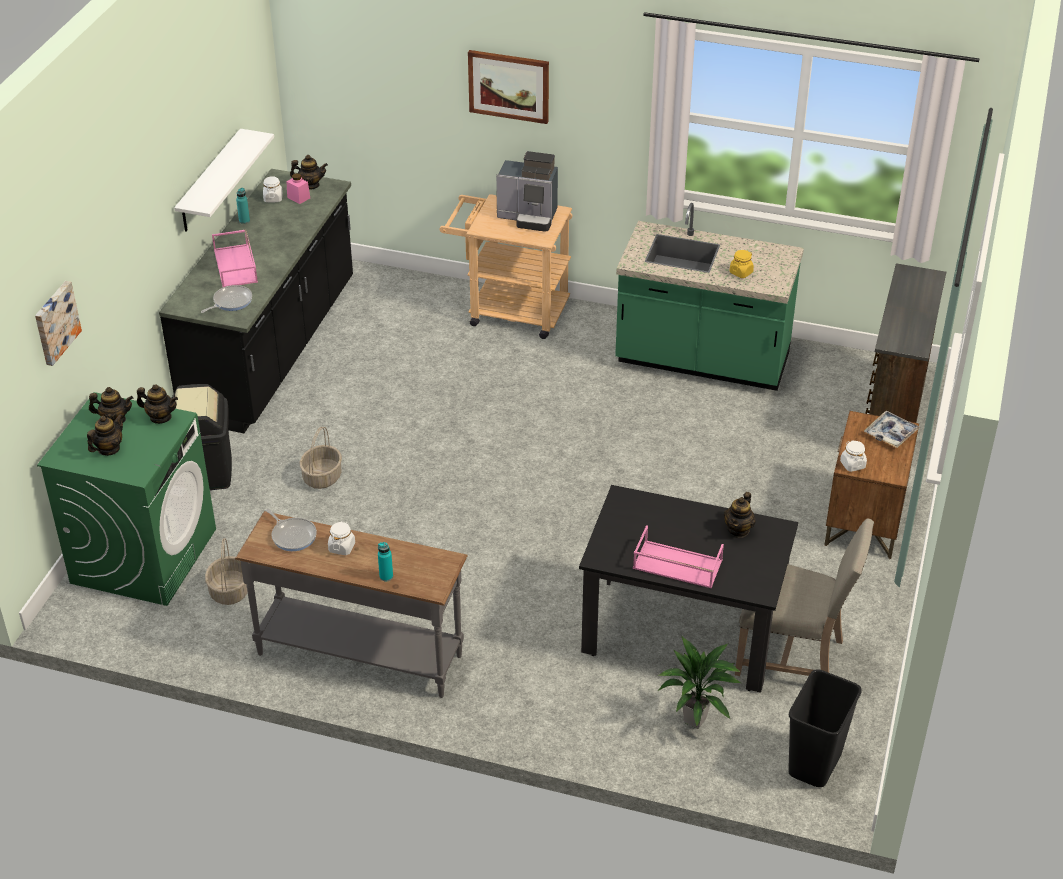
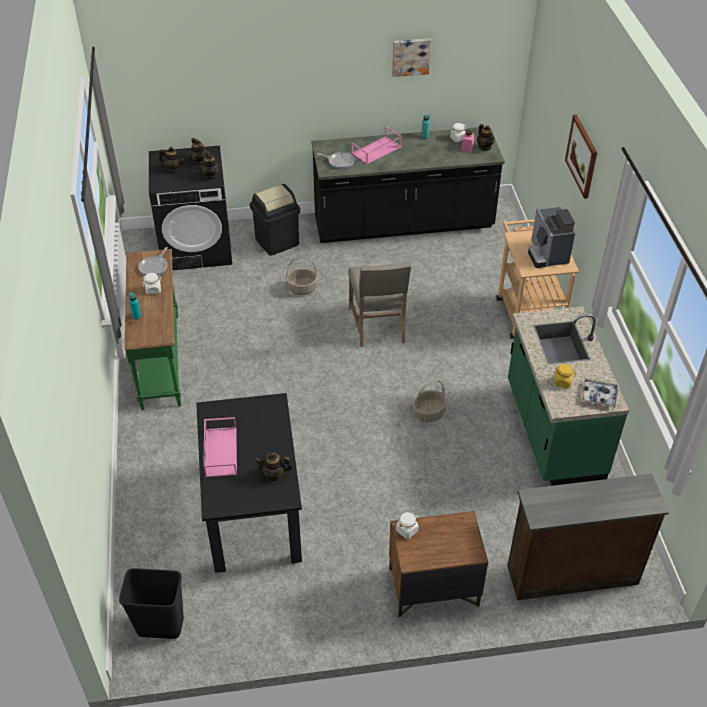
camera: 65 degrees right, 5 degrees up
(55, 322) = (194, 87): picture -> picture (410, 56)
(144, 555) = (197, 247): green washing machine -> black washing machine
(210, 182) = (405, 96): white shelf -> none
(229, 591) = (186, 289): basket -> basket (428, 413)
(360, 653) = (162, 361): grey console table -> green console table
(695, 721) = (173, 544): potted plant -> none
(793, 656) = (261, 582): beige chair -> beige chair (379, 326)
(890, 433) = (461, 545): tray -> tray (599, 396)

